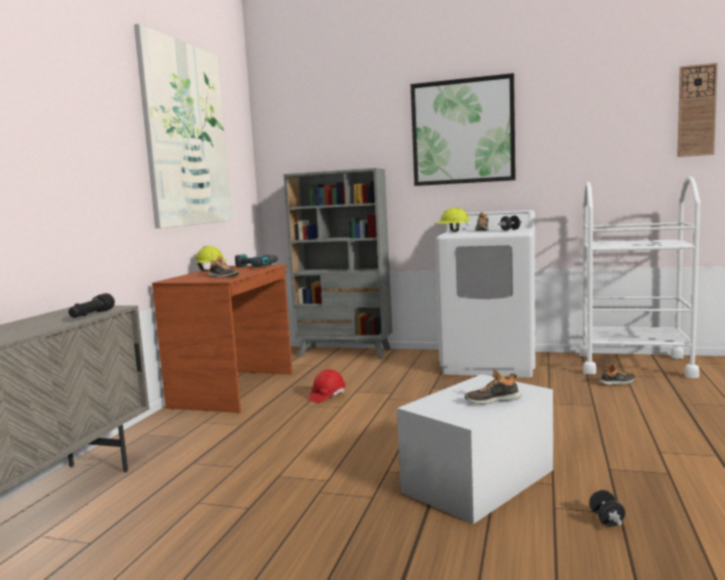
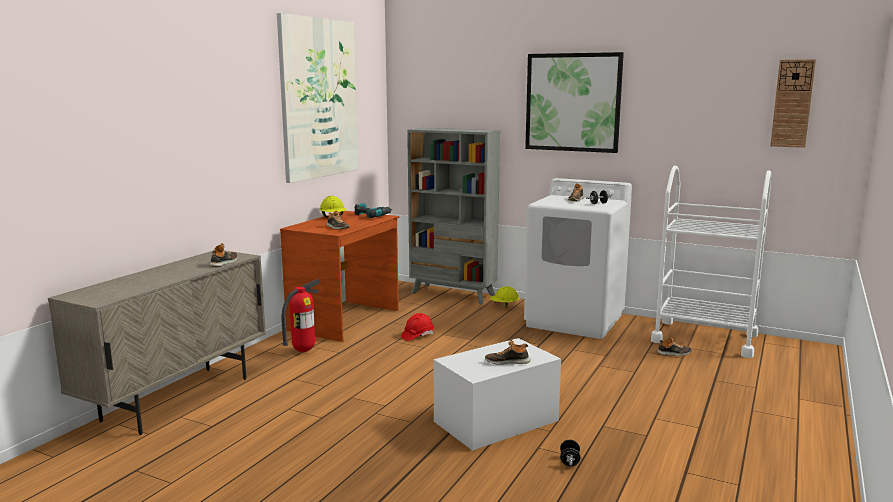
camera: 10 degrees right, 5 degrees up
(91, 315) = (224, 263): black flashlight -> shoe
(195, 428) = (303, 351): none -> fire extinguisher
(452, 231) = (548, 199): yellow hard hat -> yellow hard hat (504, 306)

